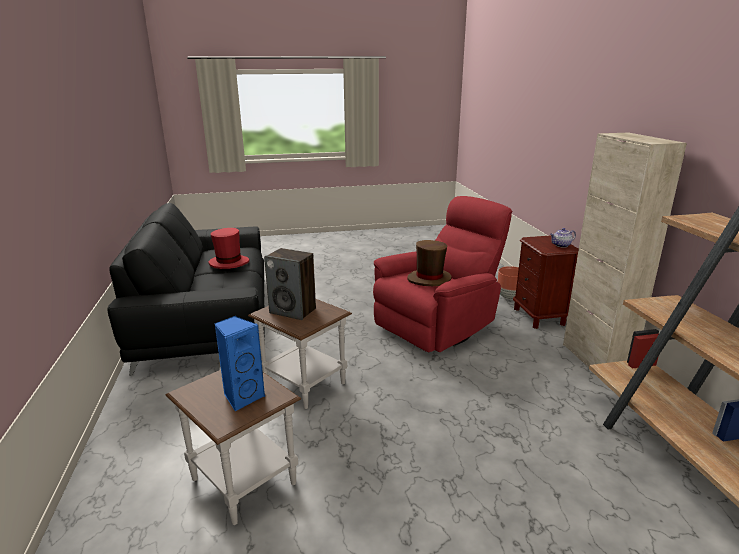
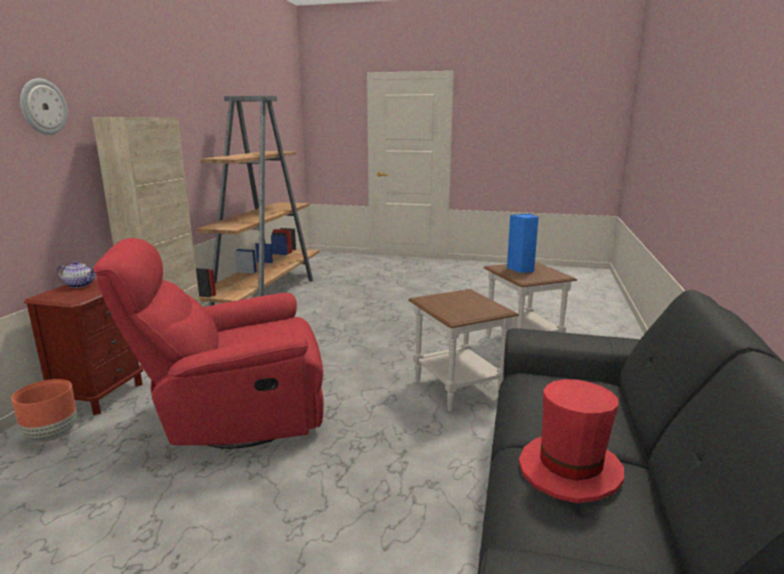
camera: 155 degrees left, 5 degrees down
(293, 311) = (467, 306): speaker -> none
(429, 279) = (260, 331): brown hat -> none
(608, 120) = (43, 107): none -> wall clock

